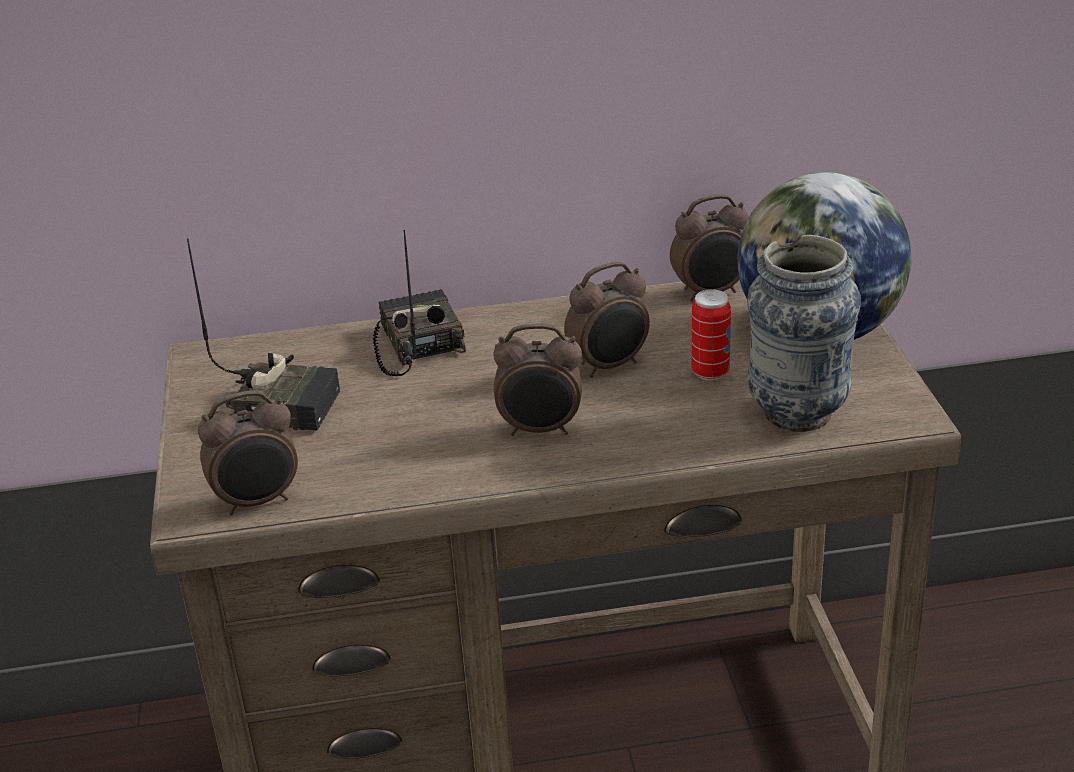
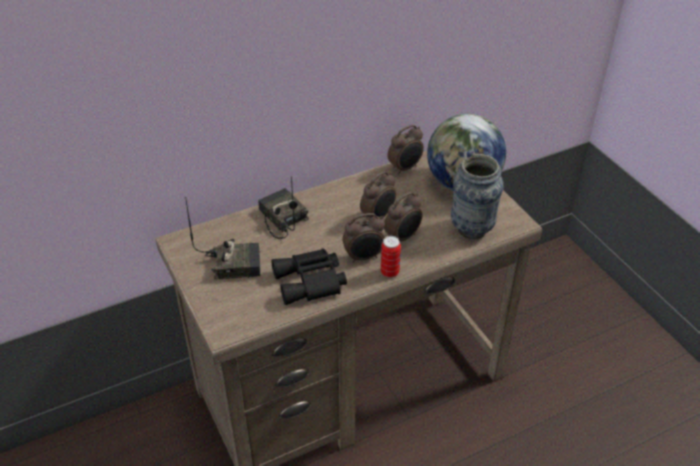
camera: 20 degrees left, 10 degrees up
(258, 502) = (252, 320): alarm clock -> alarm clock (403, 237)
(410, 457) = (311, 282): none -> black binoculars
(710, 372) = (425, 213): can -> can (389, 272)

